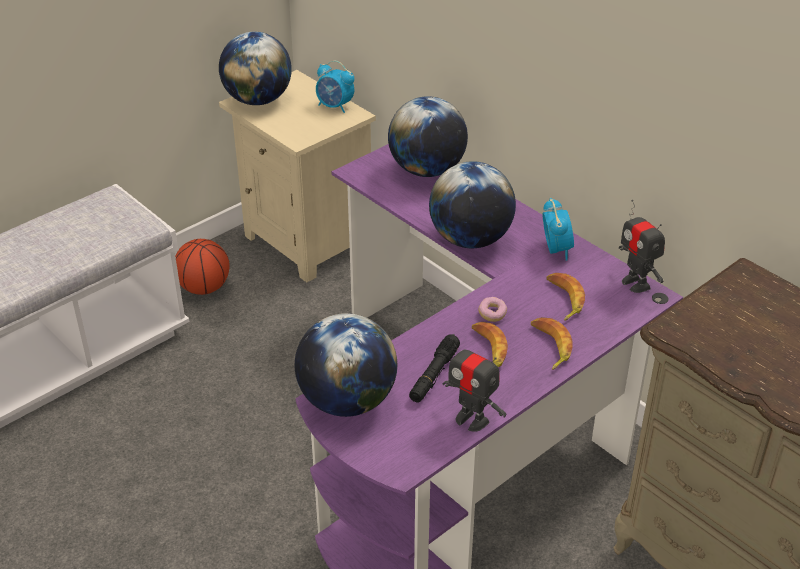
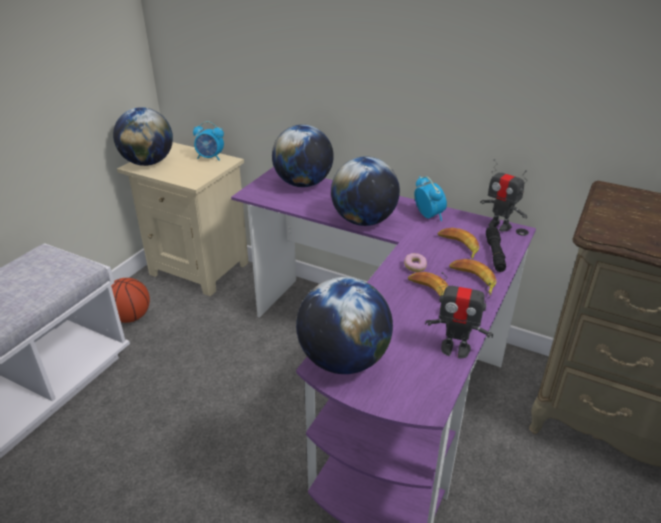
camera: 20 degrees left, 5 degrees down
(434, 375) = (401, 321): black flashlight -> black flashlight (495, 254)

